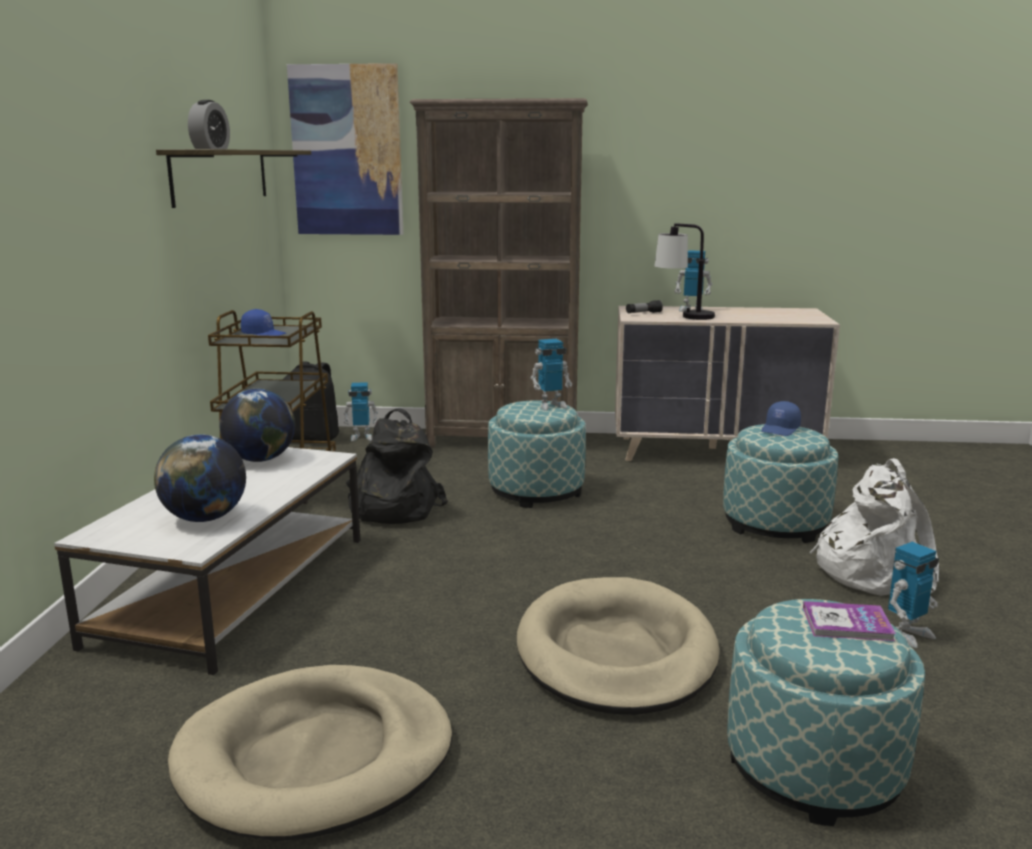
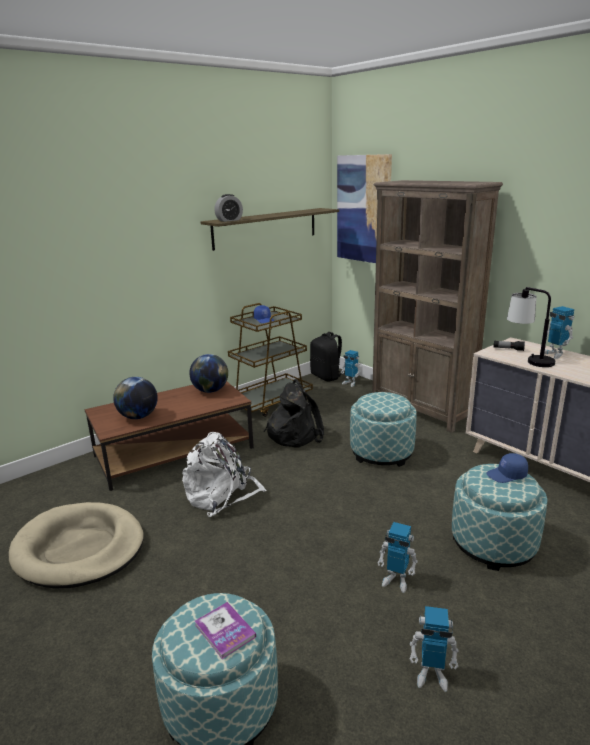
camera: 45 degrees right, 5 degrees up
(233, 588) = (174, 451): white coffee table -> brown coffee table
(551, 406) = (394, 401): toy robot -> toy robot (396, 580)
(616, 653) = (251, 573): beige dog bed -> none
(871, 571) = (496, 616): white backpack -> white backpack (222, 495)

